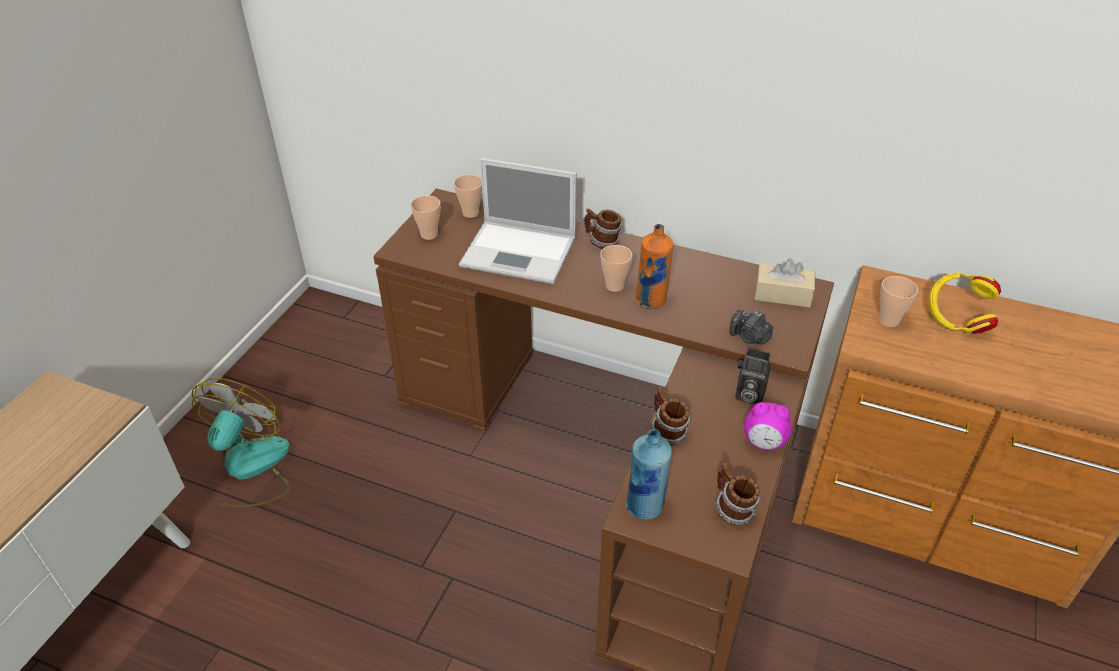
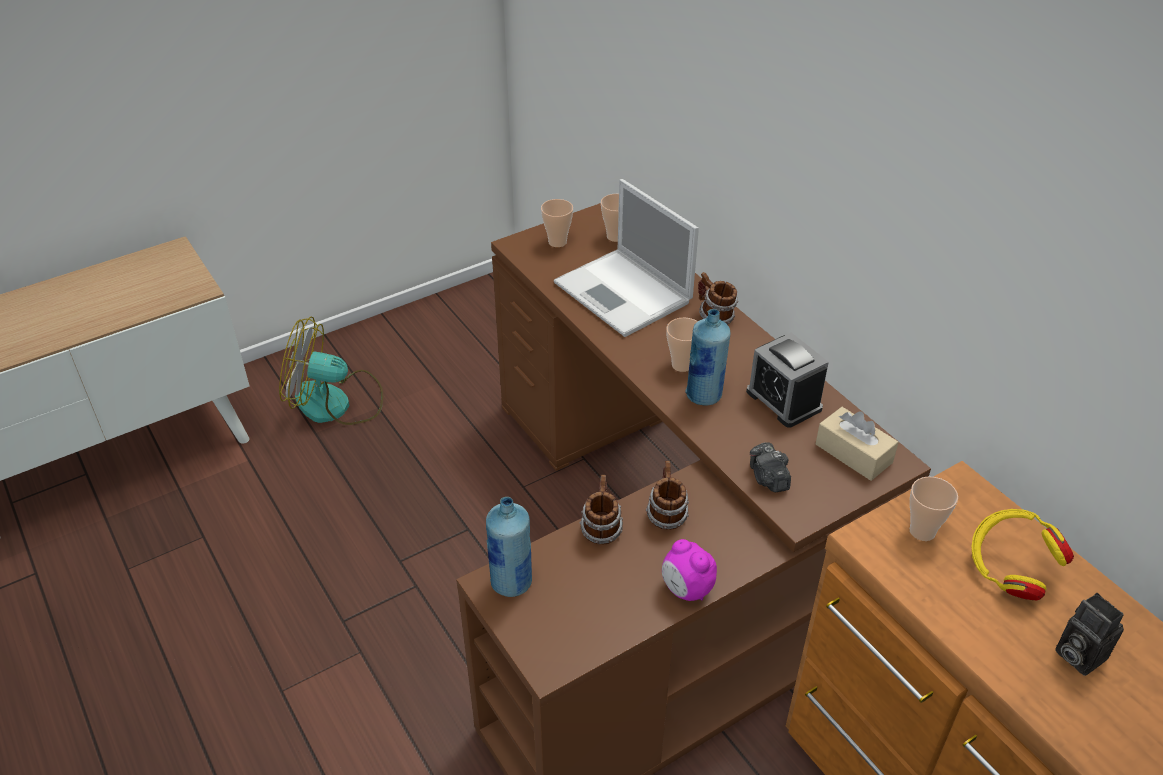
camera: 35 degrees right, 0 degrees up
(248, 469) = (336, 403): fan -> fan turned 135 degrees counterclockwise
(651, 300) = (704, 395): orange bottle -> blue bottle
(705, 279) = (783, 400): none -> alarm clock
(732, 510) = (587, 632): mug -> mug (666, 514)
(748, 395) = (719, 536): camera -> camera (1076, 654)

